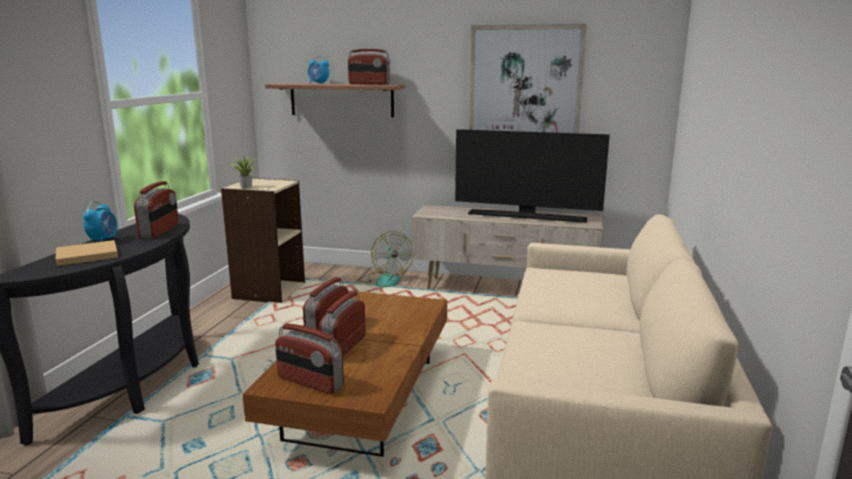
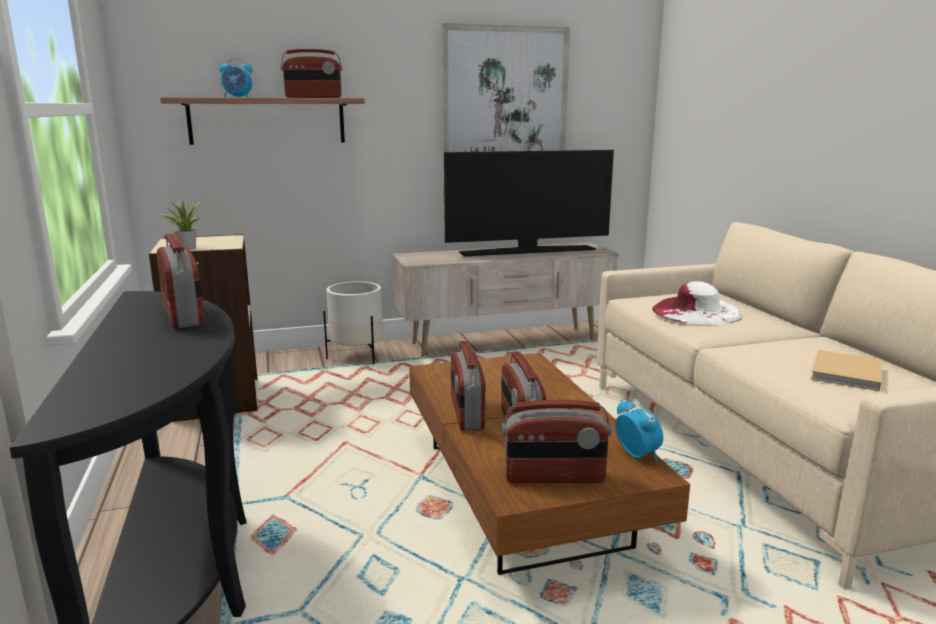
camera: 30 degrees left, 0 degrees up
(85, 255) = (136, 366): beige book -> beige book (846, 374)
(103, 240) = (114, 341): alarm clock -> alarm clock (637, 455)
(385, 279) = (357, 357): fan -> white planter
(564, 290) = (696, 311): none -> white hat

